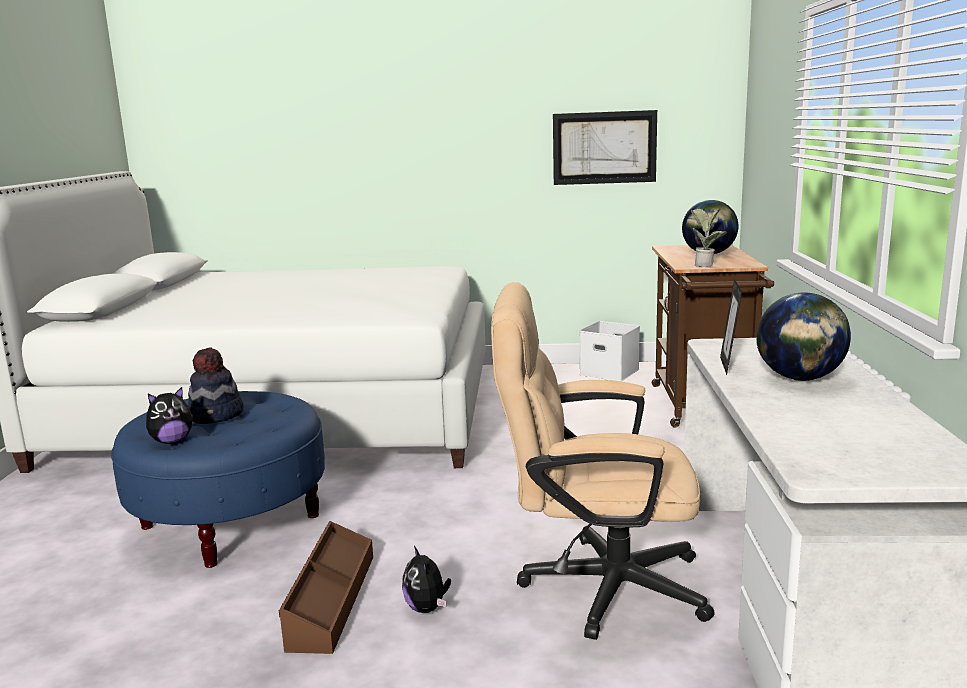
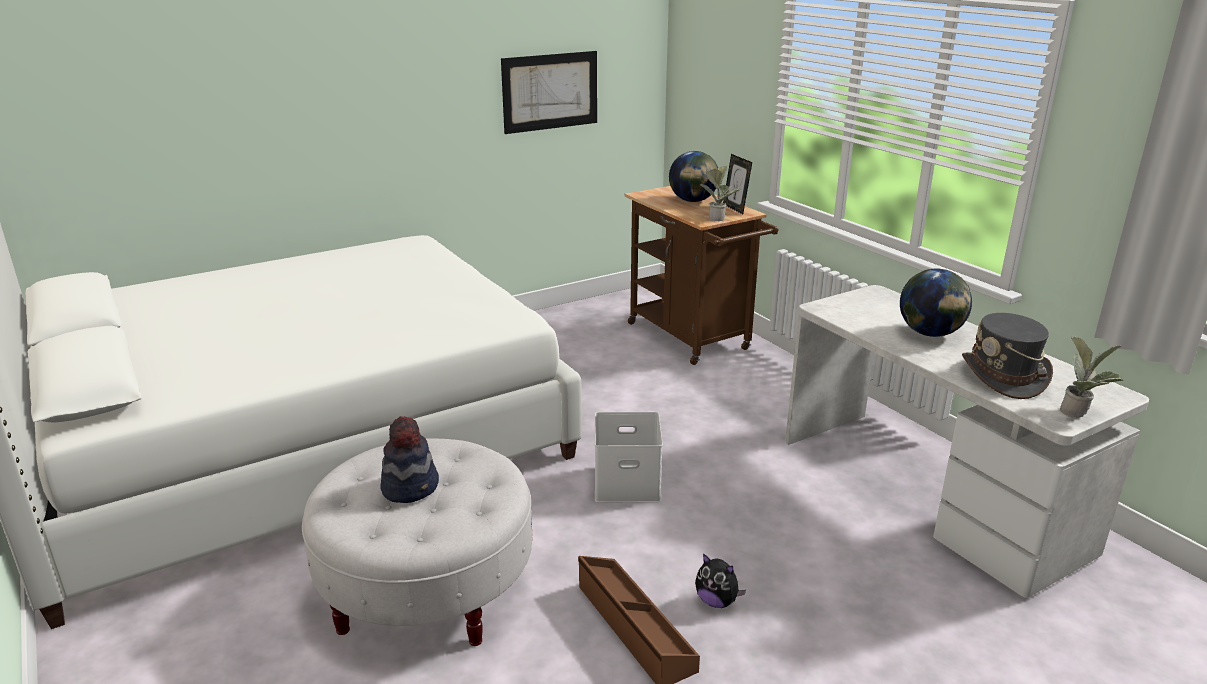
camera: 35 degrees left, 10 degrees up
(172, 441) = (413, 532): plush toy -> none
(231, 521) = (428, 589): blue ottoman -> white ottoman
(595, 585) = (806, 532): beige office chair -> none
(608, 372) = (573, 316): white storage box -> white storage box (625, 484)
(728, 366) = (869, 330): picture frame -> picture frame (735, 208)
(821, 425) = (1004, 376): none -> grey hat
(863, 473) = (1080, 412): none -> potted plant

